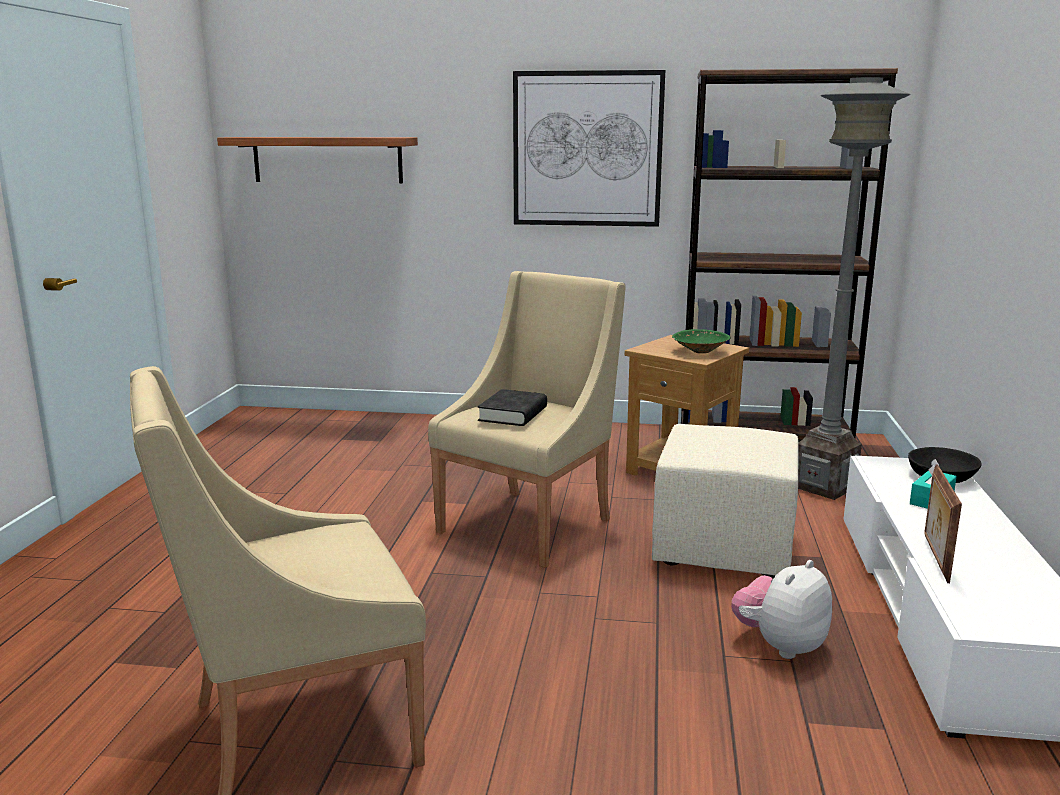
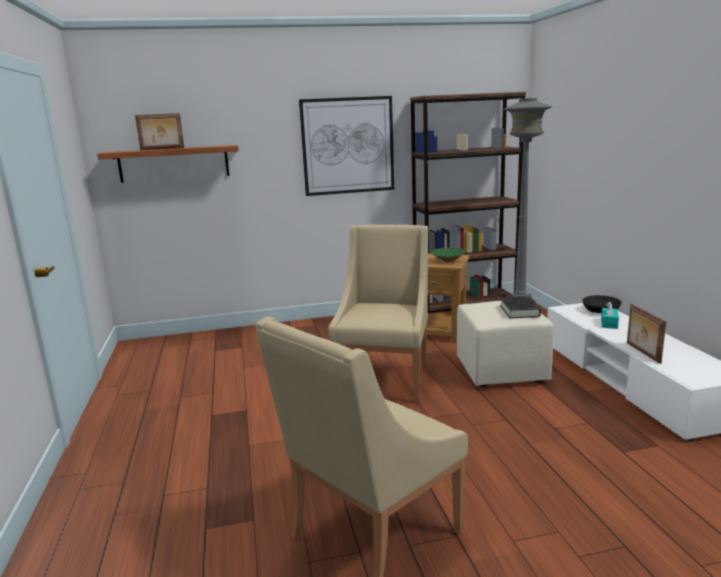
camera: 20 degrees left, 0 degrees up
(304, 137) = (162, 149): none -> picture frame
(513, 414) = (379, 314): black book -> black book (519, 311)
(780, 645) = (576, 416): plush toy -> none

